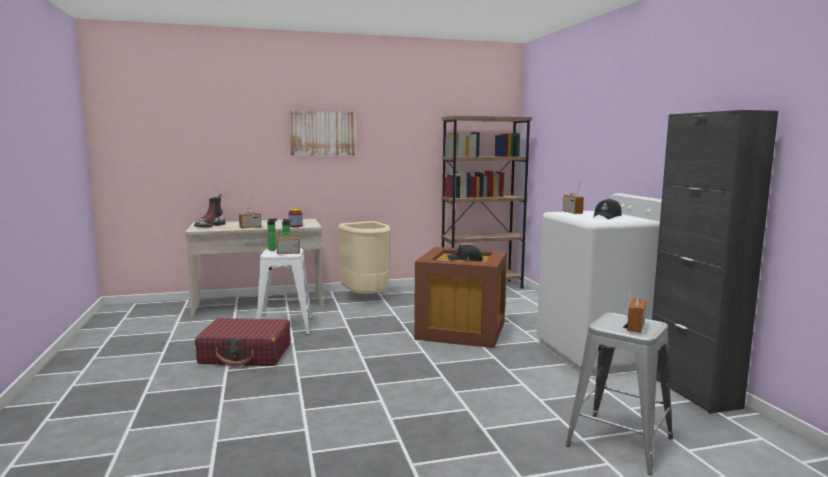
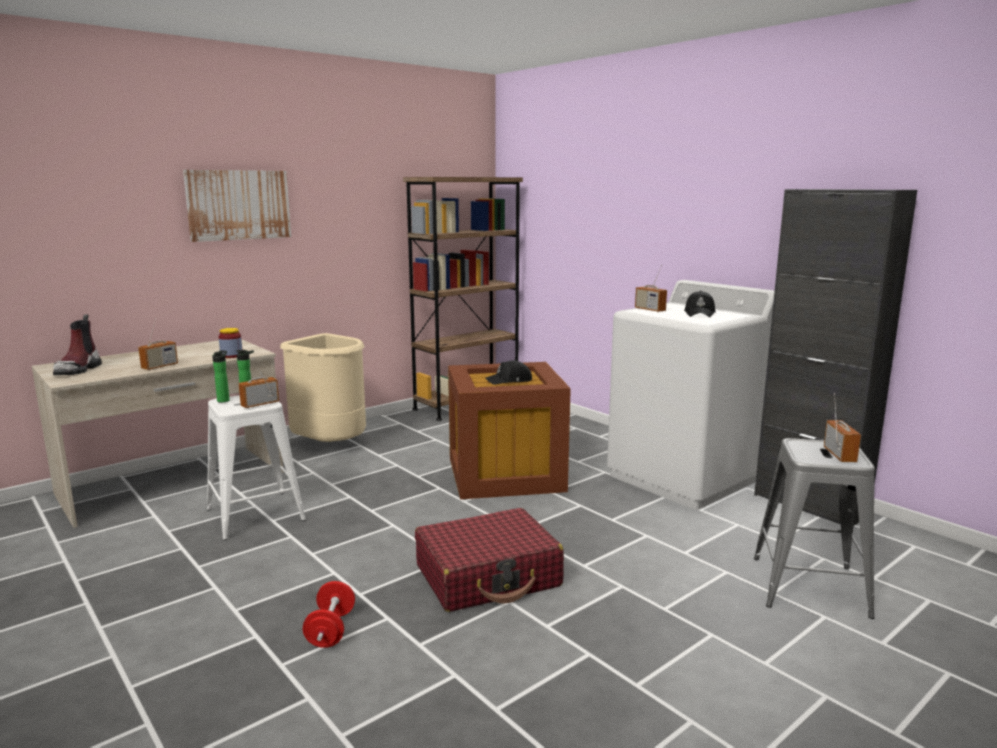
camera: 25 degrees left, 5 degrees up
(246, 354) = (240, 575): red suitcase -> red suitcase (488, 576)
(263, 391) = (331, 630): none -> red dumbbell

